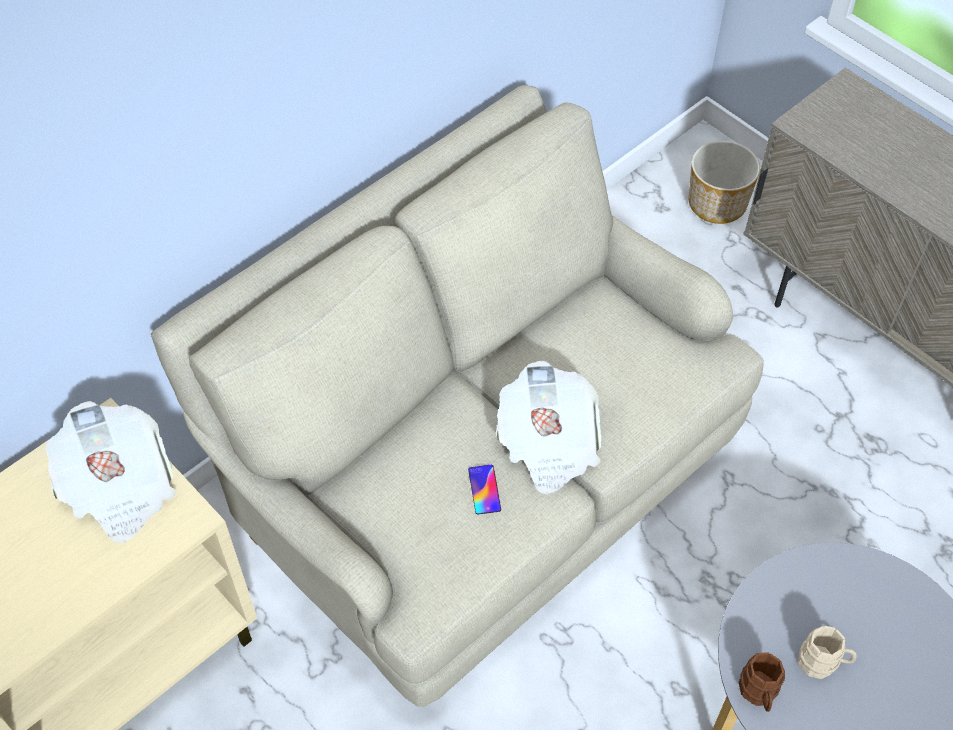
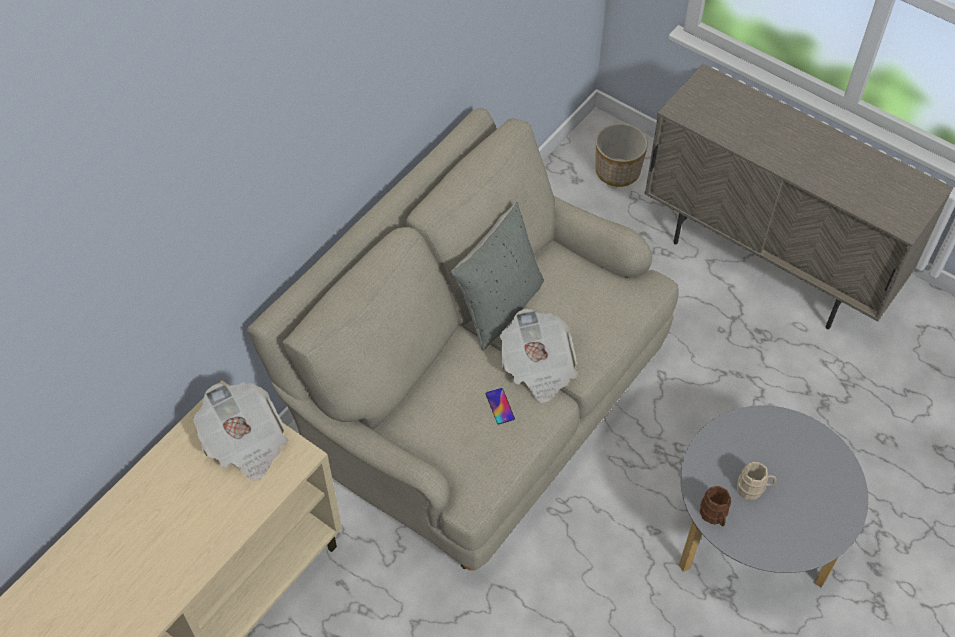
camera: 10 degrees left, 0 degrees up
(512, 354) = (499, 307): none -> grey pillow

